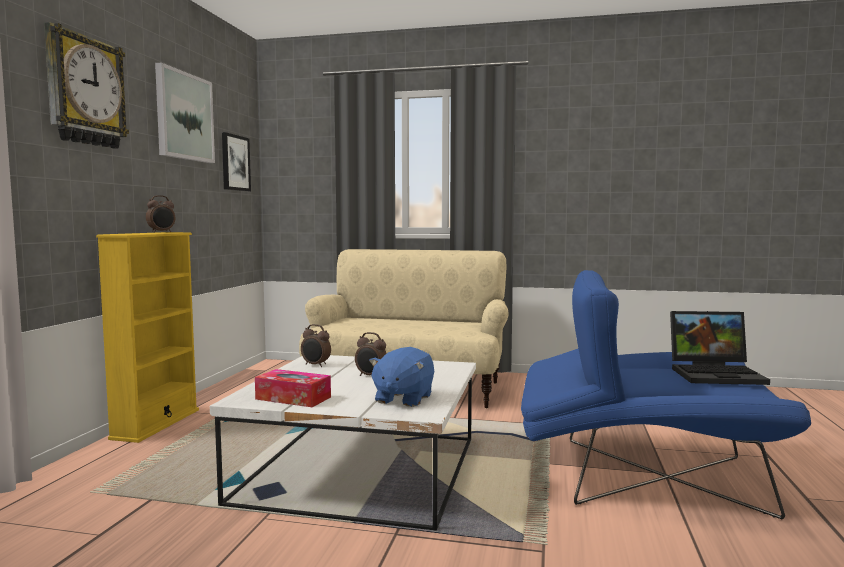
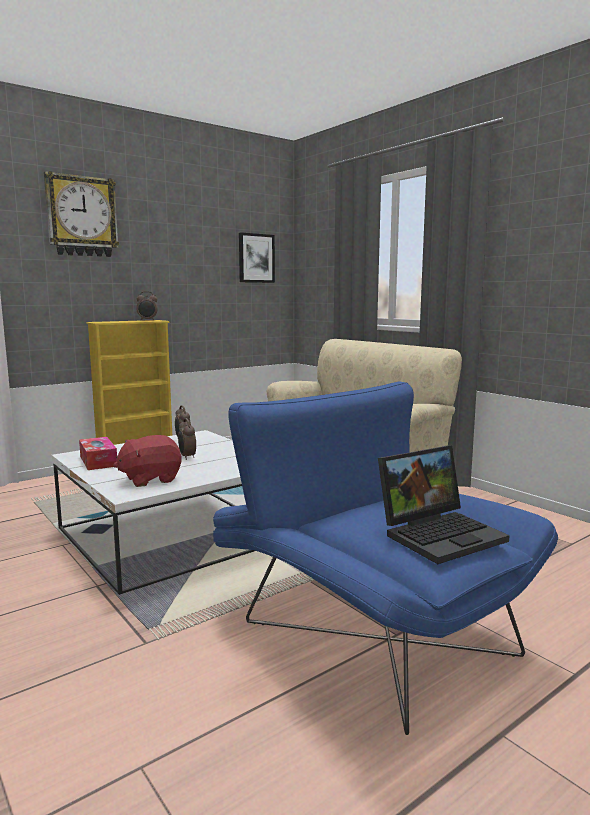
camera: 40 degrees right, 5 degrees up
(184, 116) = (190, 224): picture -> none
(403, 399) = (150, 479): blue plush toy -> red plush toy
(717, 374) = (440, 534): laptop -> laptop turned 75 degrees counterclockwise

